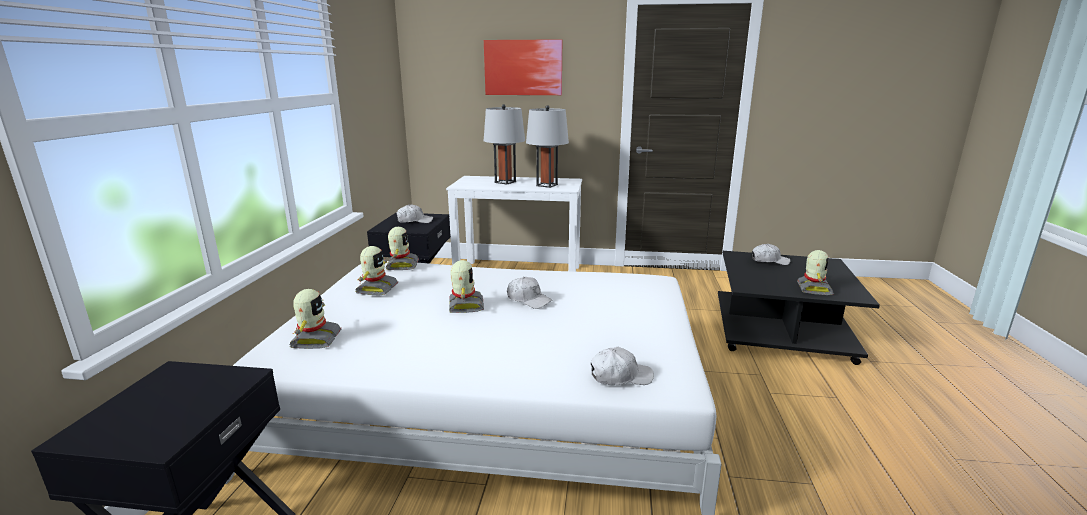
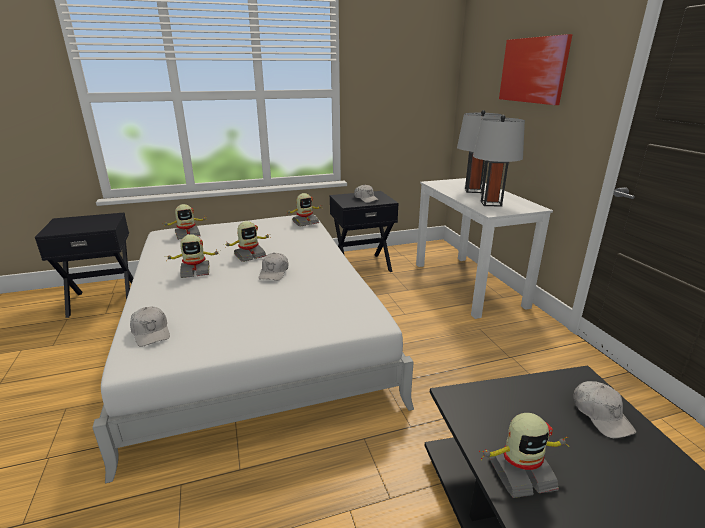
camera: 65 degrees right, 5 degrees up
(376, 289) = (259, 227): toy robot -> toy robot (195, 271)

